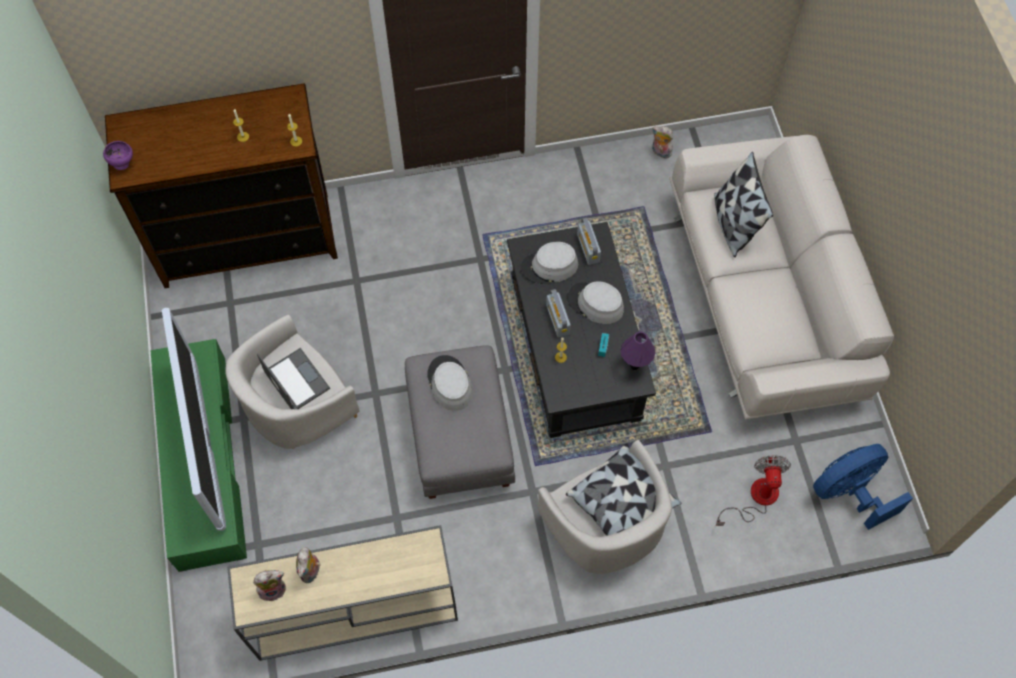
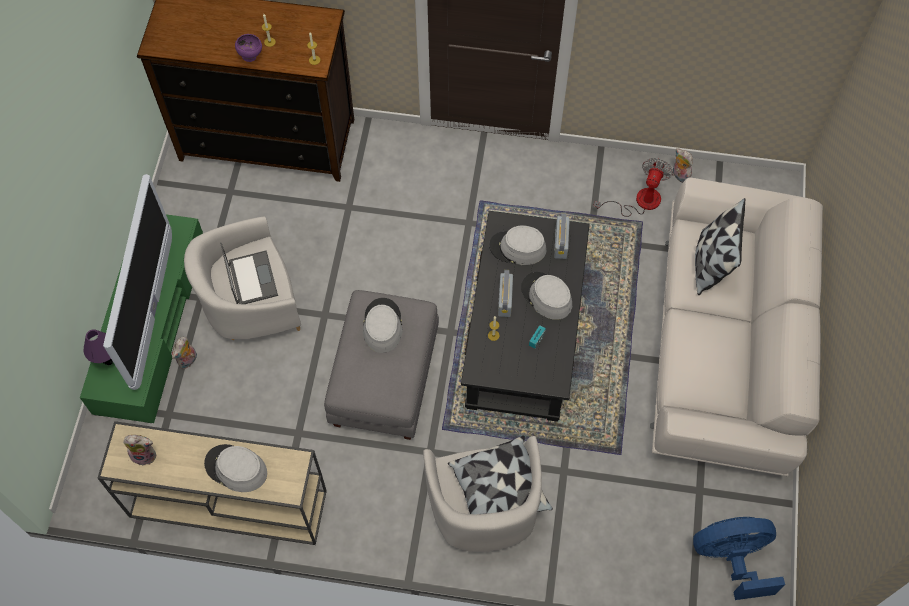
camera: 20 degrees right, 0 degrees up
(122, 163) = (156, 35): purple bowl -> purple bowl (250, 56)
(311, 571) = (183, 451): plush toy -> plush toy (188, 361)
(371, 570) = (236, 468): none -> grey hat
(634, 366) = (558, 367): purple table lamp -> purple table lamp (108, 362)
(756, 498) = (638, 531): fan -> fan (639, 201)

